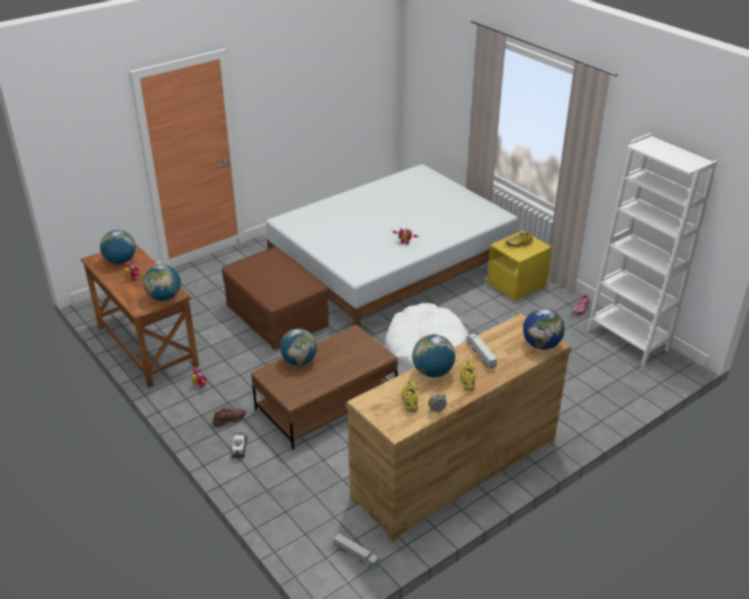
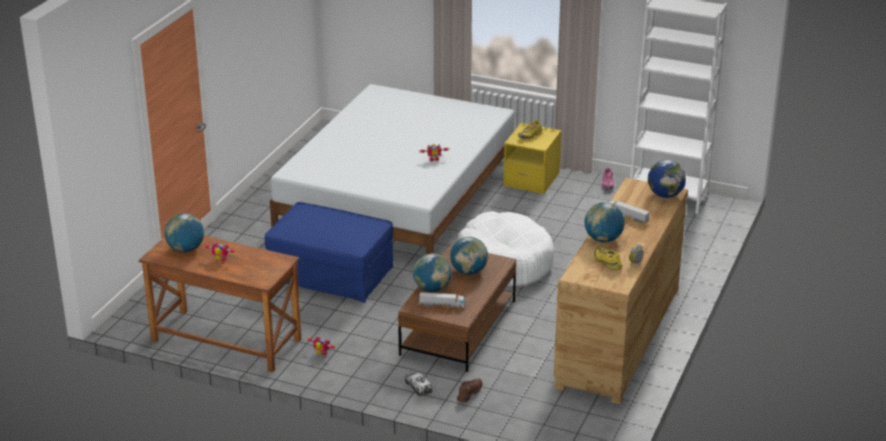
camera: 30 degrees left, 5 degrees down
(164, 297) = (275, 265): globe -> globe (468, 271)
(229, 420) = (383, 371): brown shoe -> brown shoe (469, 394)
(276, 316) = (330, 274): brown ottoman -> blue ottoman
(356, 555) = (600, 423): toy truck -> toy truck (441, 305)
(467, 379) = (635, 236): yellow shoe -> none

